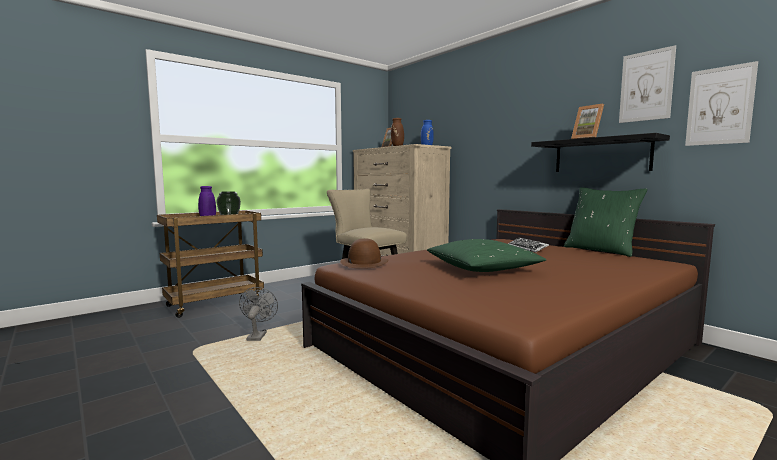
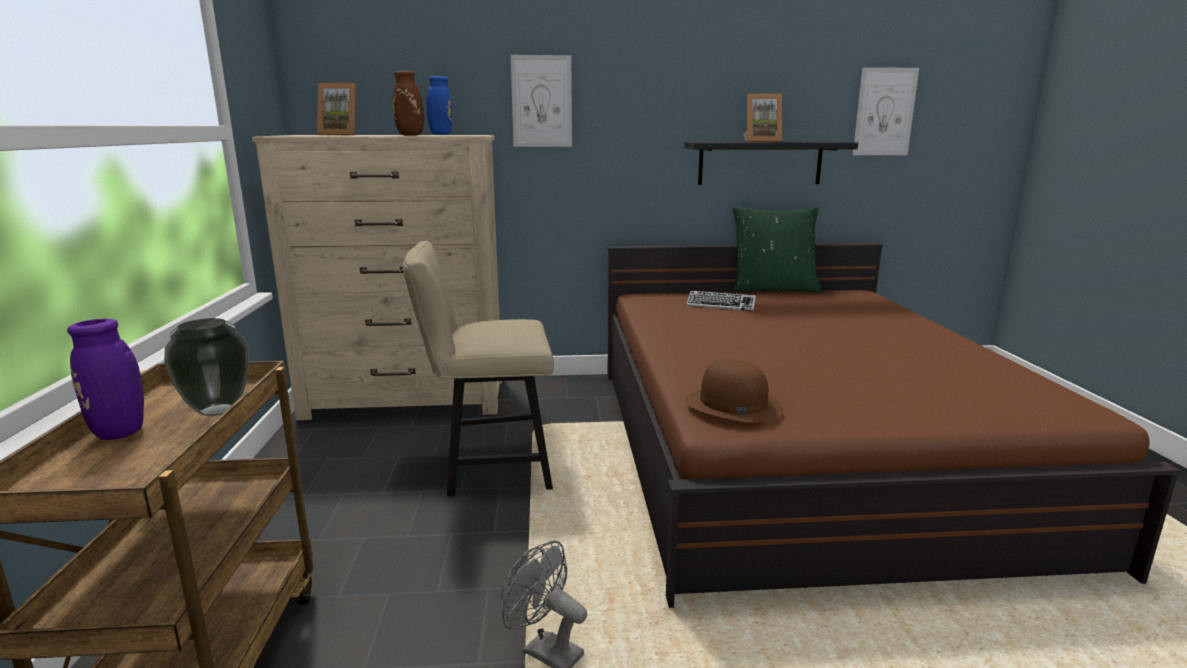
camera: 55 degrees left, 10 degrees up
(482, 269) = (833, 357): green pillow -> none
(646, 86) = (815, 75): picture -> picture (541, 101)

